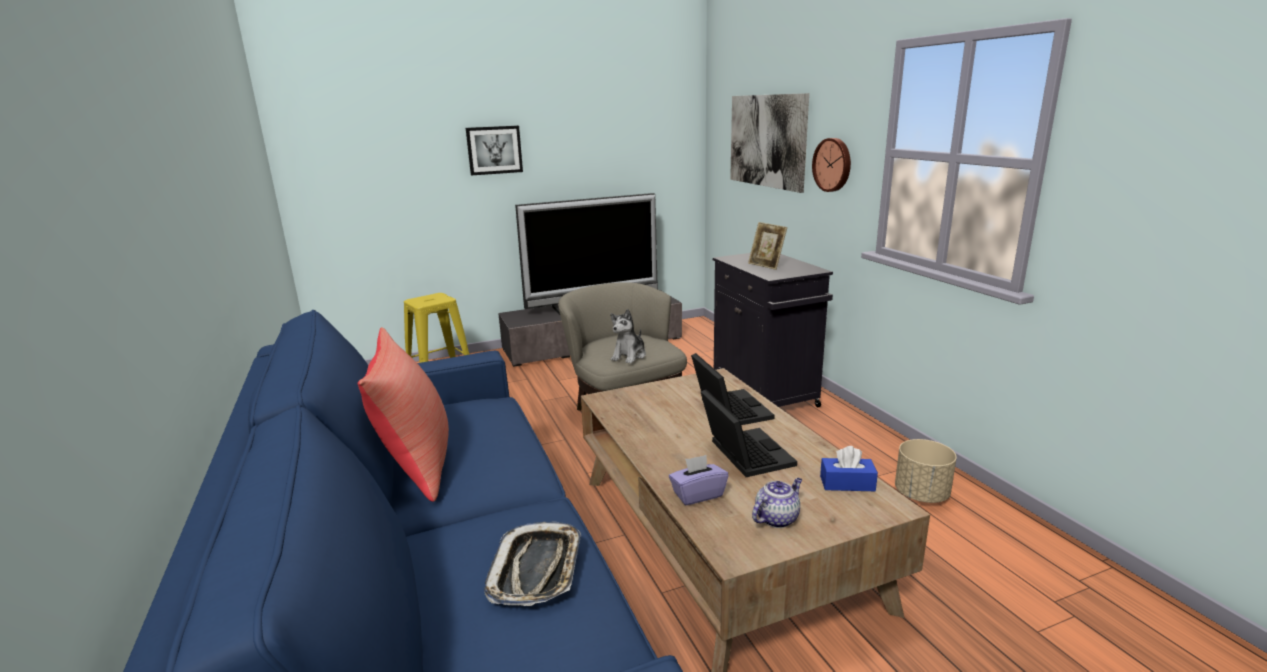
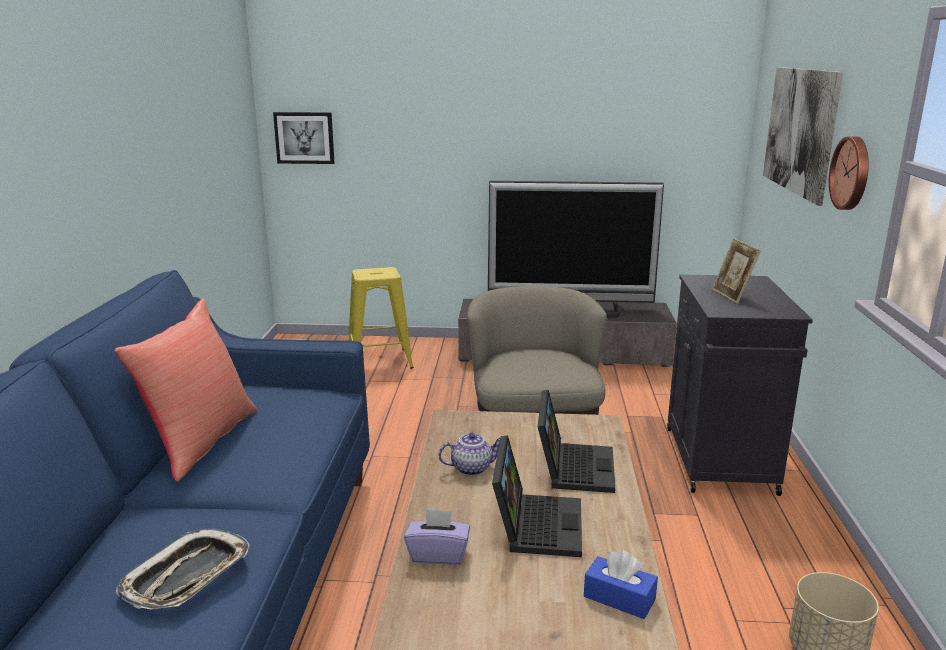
camera: 25 degrees right, 0 degrees up
(494, 150) = (478, 117): picture -> picture (304, 138)
(629, 356) = (531, 376): plush toy -> none
(776, 518) = (493, 610): teapot -> teapot (472, 468)

